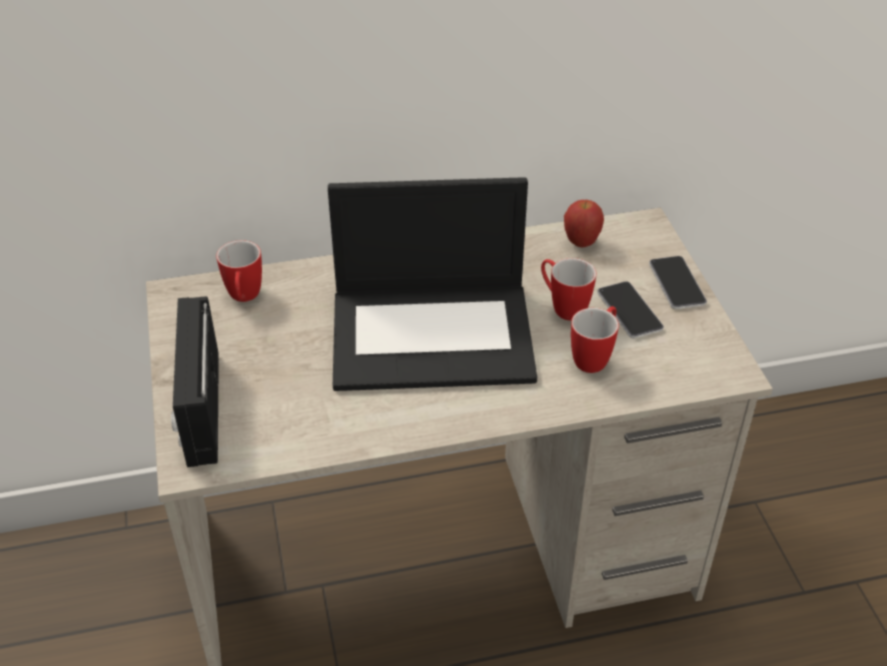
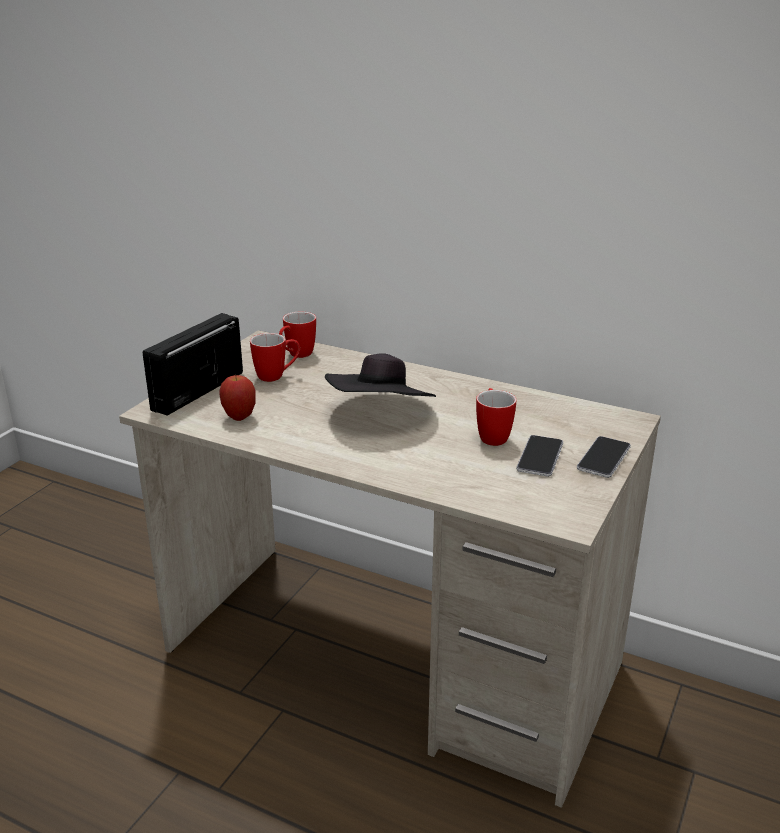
camera: 40 degrees right, 15 degrees down
(434, 335) = (381, 414): laptop -> black hat
(581, 242) = (561, 410): apple -> apple (239, 417)
(594, 357) = (473, 469): mug -> mug (277, 376)

